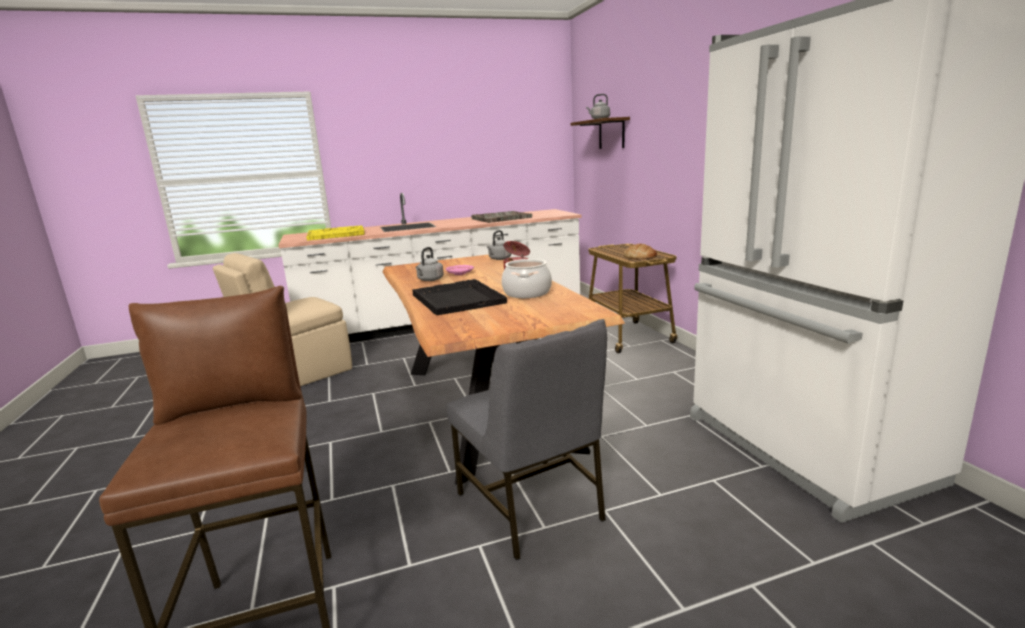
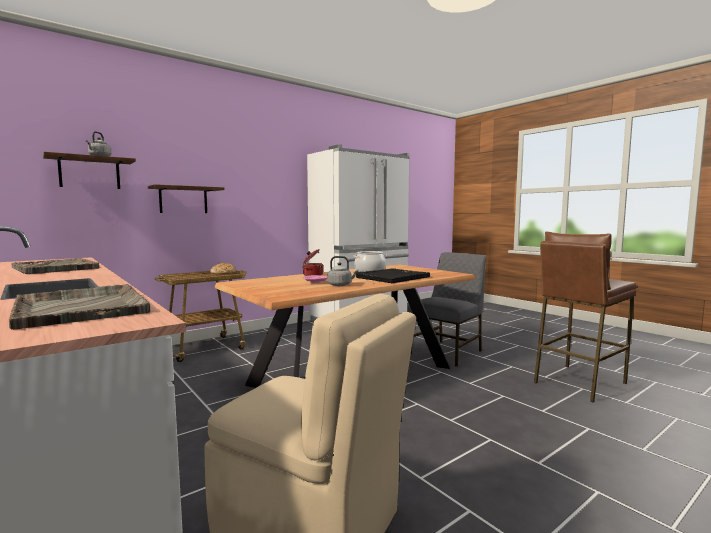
camera: 110 degrees left, 10 degrees down
(337, 234) = (81, 307): yellow tray -> grey tray
(499, 259) = (252, 280): grey kettle -> none
(659, 158) = (183, 200): none -> brown shelf

